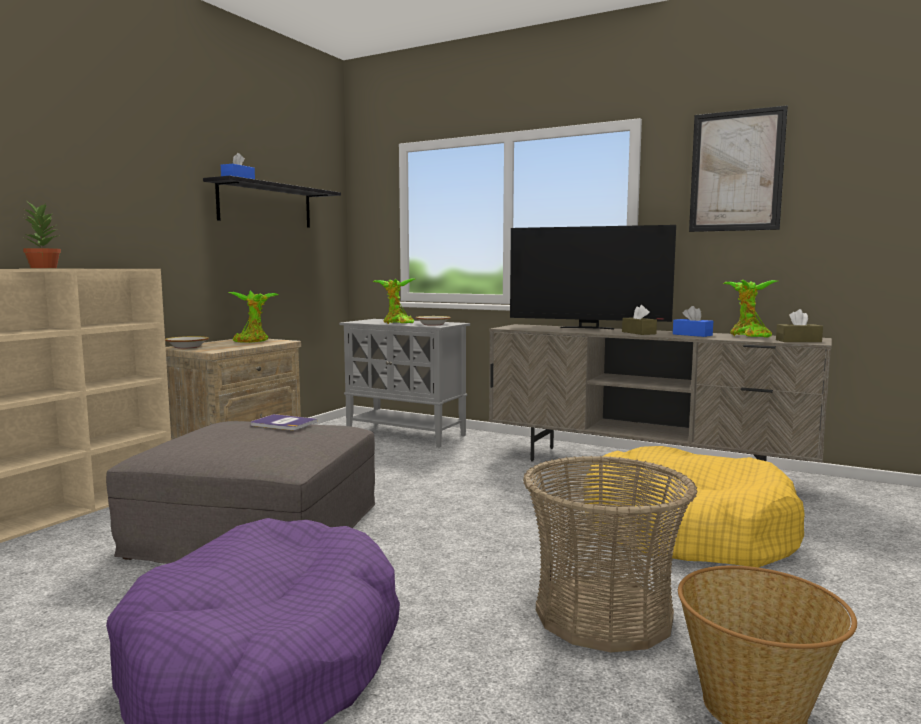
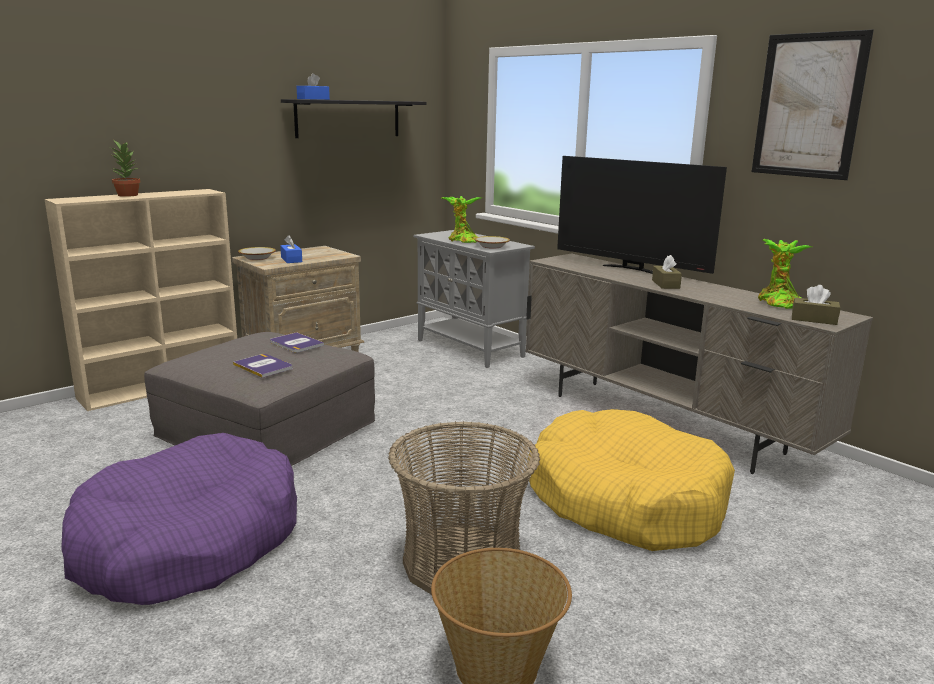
camera: 20 degrees right, 10 degrees up
(253, 341) = (319, 253): potted plant -> none
(272, 444) = (263, 366): none -> book
(692, 335) = (717, 294): blue tissue box -> blue tissue box (291, 260)

